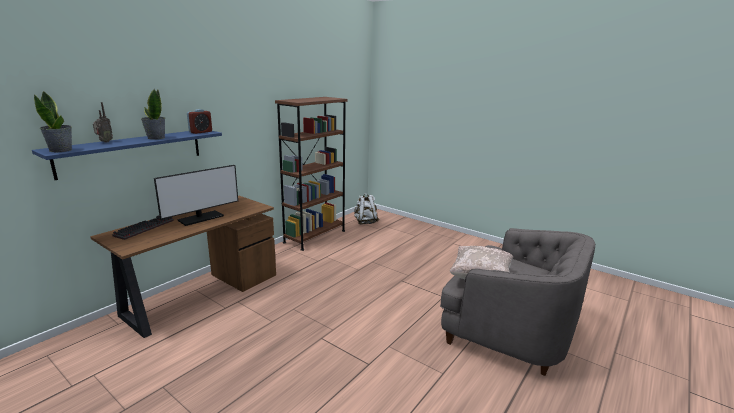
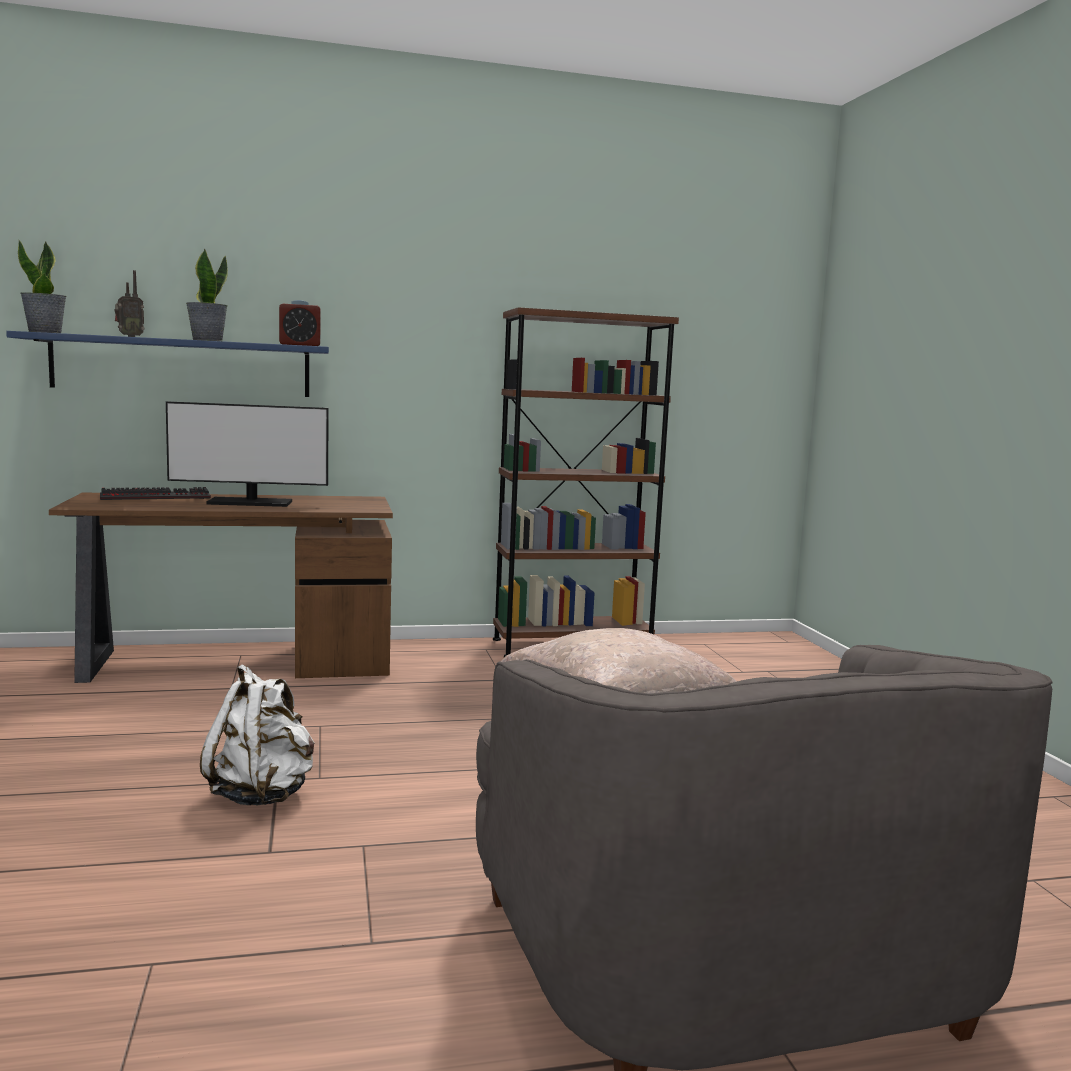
camera: 40 degrees right, 10 degrees down
(365, 222) = (730, 653): white backpack -> white backpack (262, 794)

